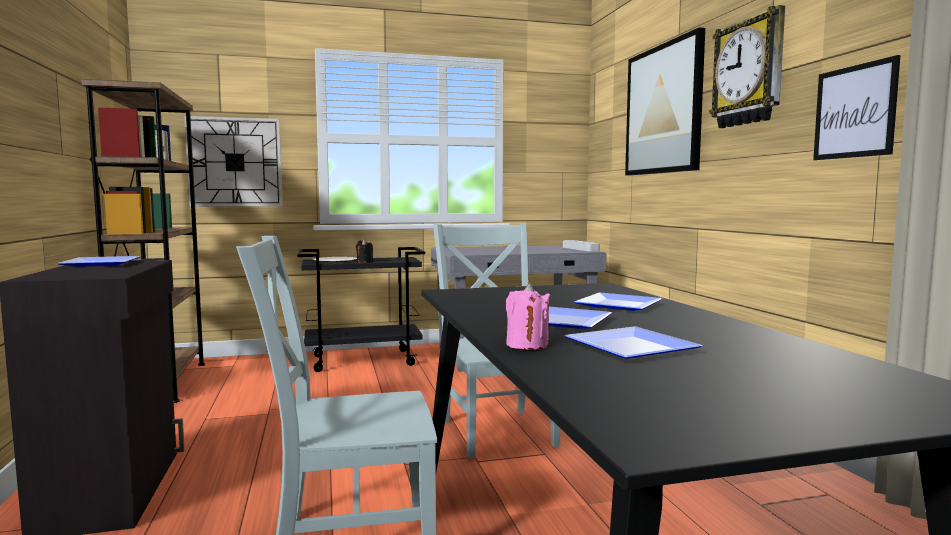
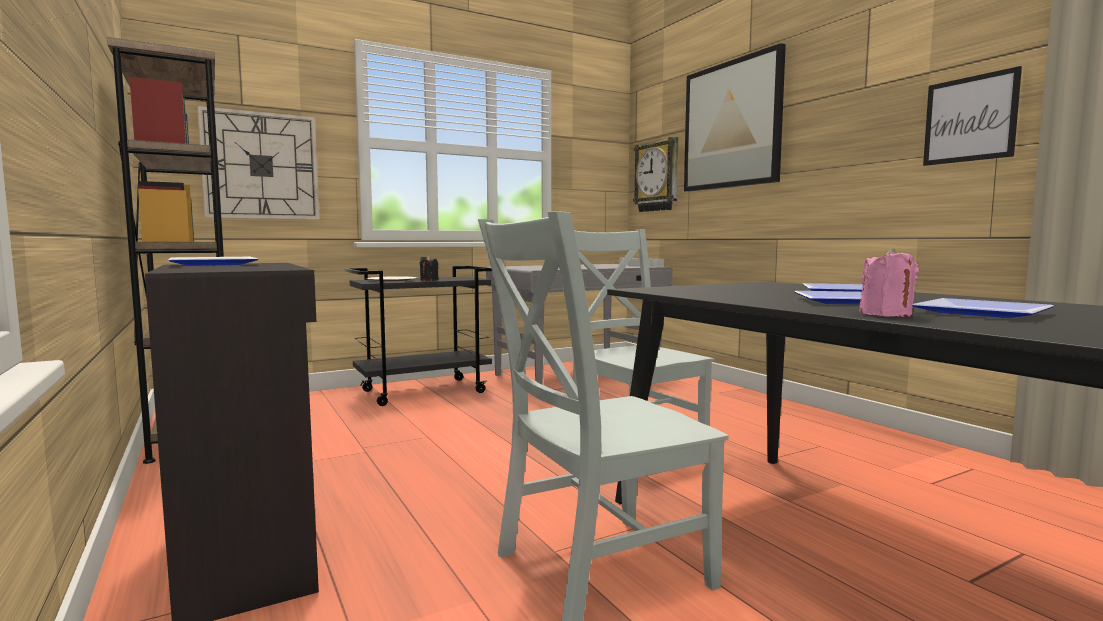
camera: 15 degrees left, 0 degrees up
(749, 72) = (842, 86): wall clock -> wall clock (657, 176)

